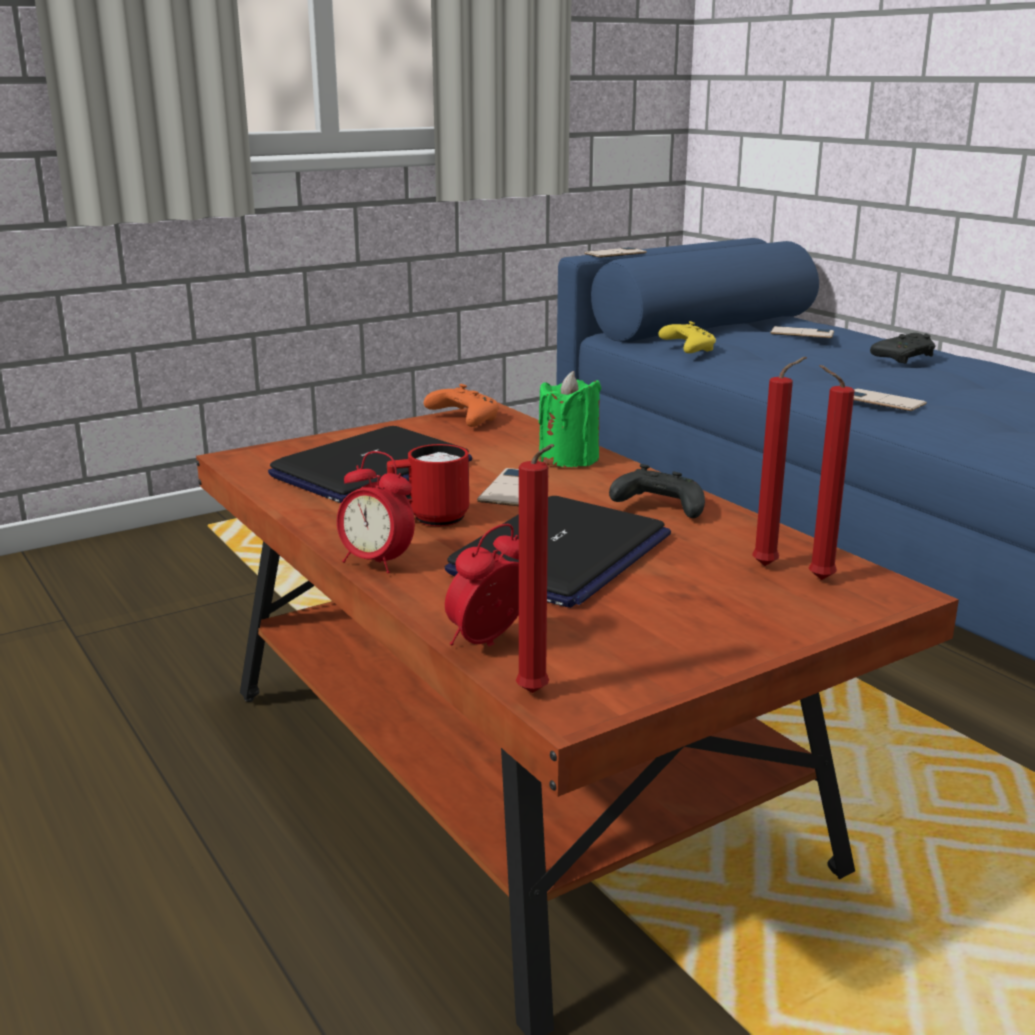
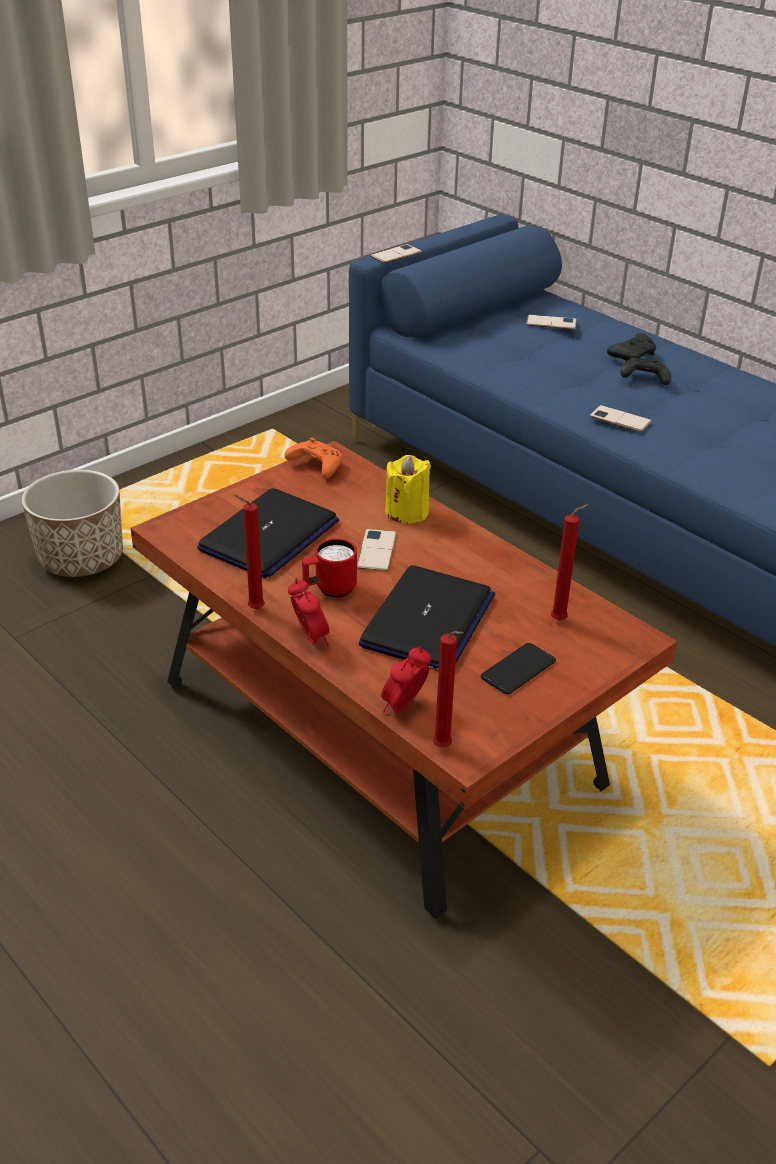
camera: 10 degrees left, 15 degrees up
(196, 568) = (82, 559): none -> planter
(376, 563) = (310, 639): alarm clock -> alarm clock turned 135 degrees counterclockwise
(569, 459) = (407, 512): green candle -> yellow candle
(658, 508) = (480, 565): black game controller -> black game controller (643, 379)
(687, 348) = (463, 351): yellow game controller -> none
(687, 613) = (518, 669): none -> phone
(816, 579) = (591, 630): red candle -> red candle (253, 609)

